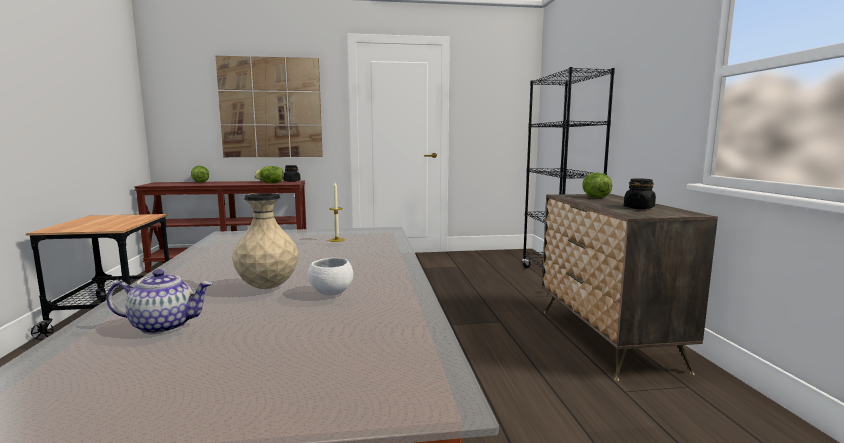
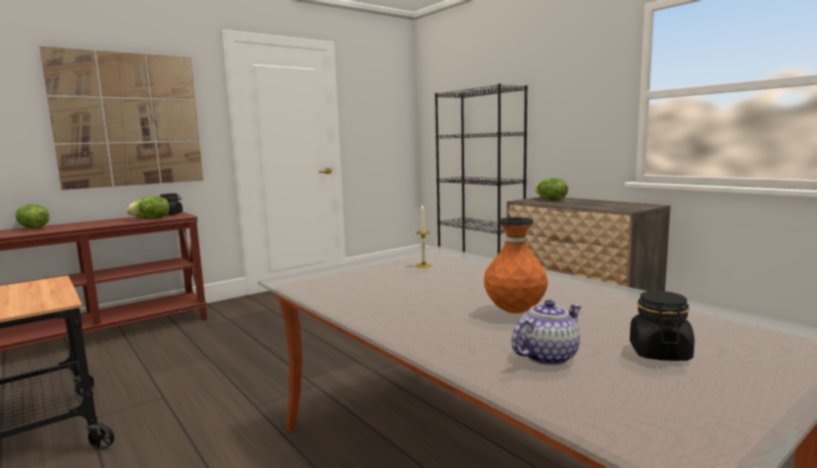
camera: 30 degrees left, 0 degrees up
(267, 288) = (515, 312): beige vase -> orange vase
(331, 292) = (573, 303): white bowl -> none
(639, 208) = (609, 204): black jar -> black jar (659, 353)

